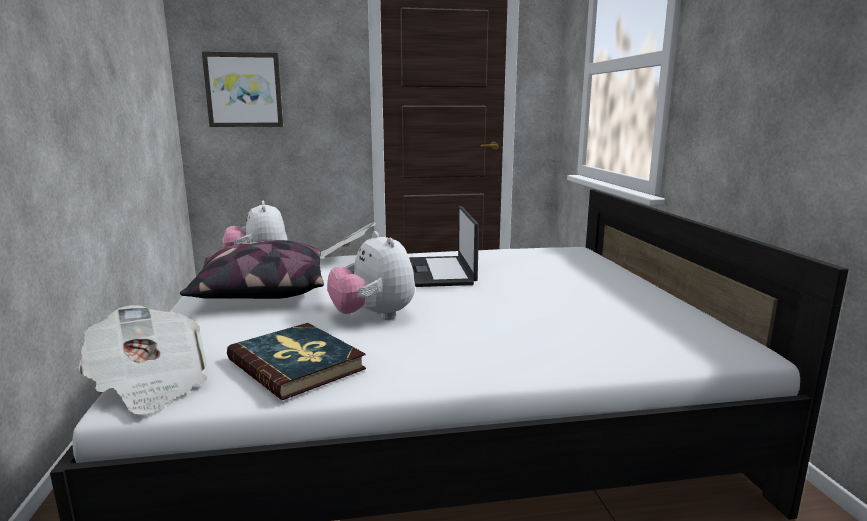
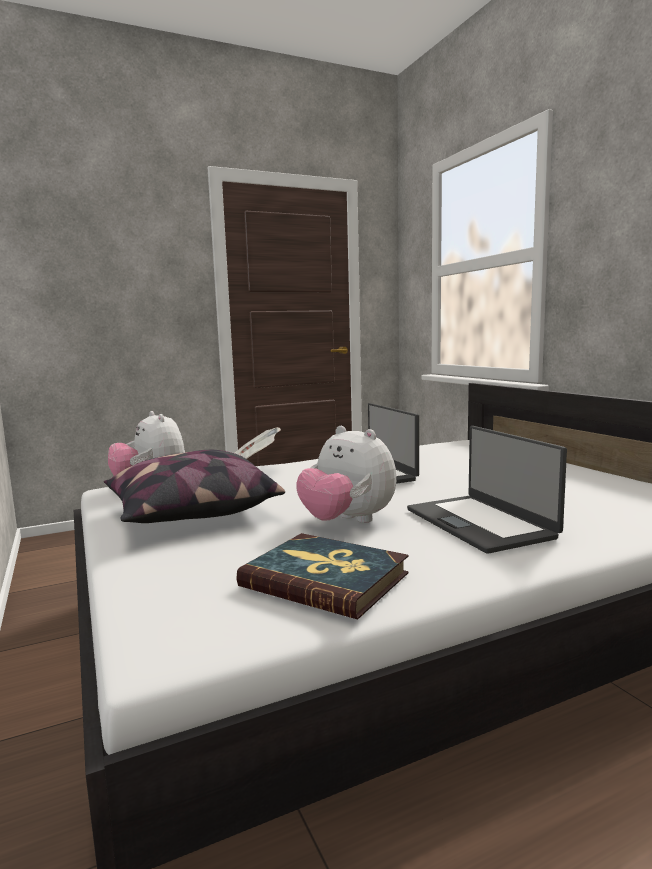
camera: 15 degrees left, 5 degrees down
(150, 385) = (167, 631): newspaper -> none
(244, 90) = (74, 296): picture -> none
(482, 333) = (480, 523): none -> laptop

